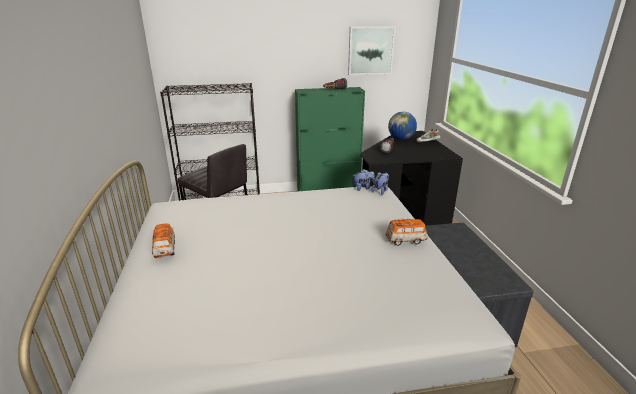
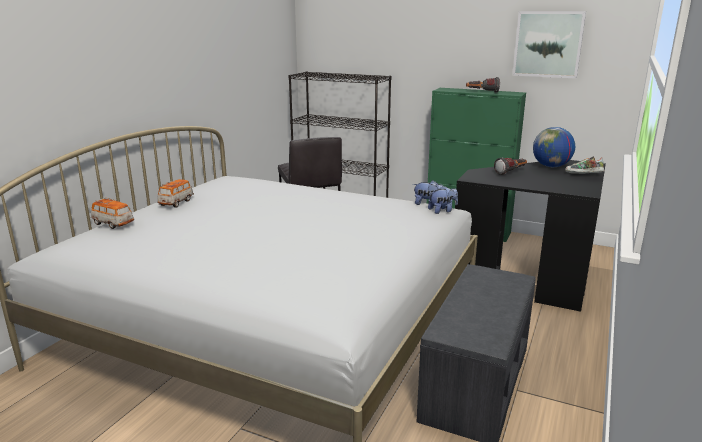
camera: 35 degrees right, 5 degrees down
(406, 240) = (384, 252): toy car -> toy car (113, 224)

